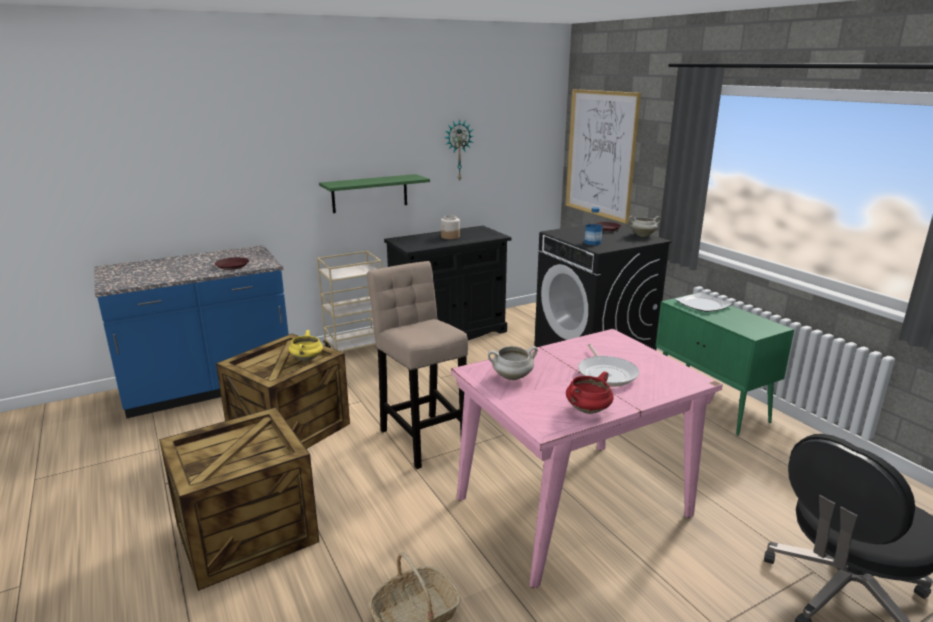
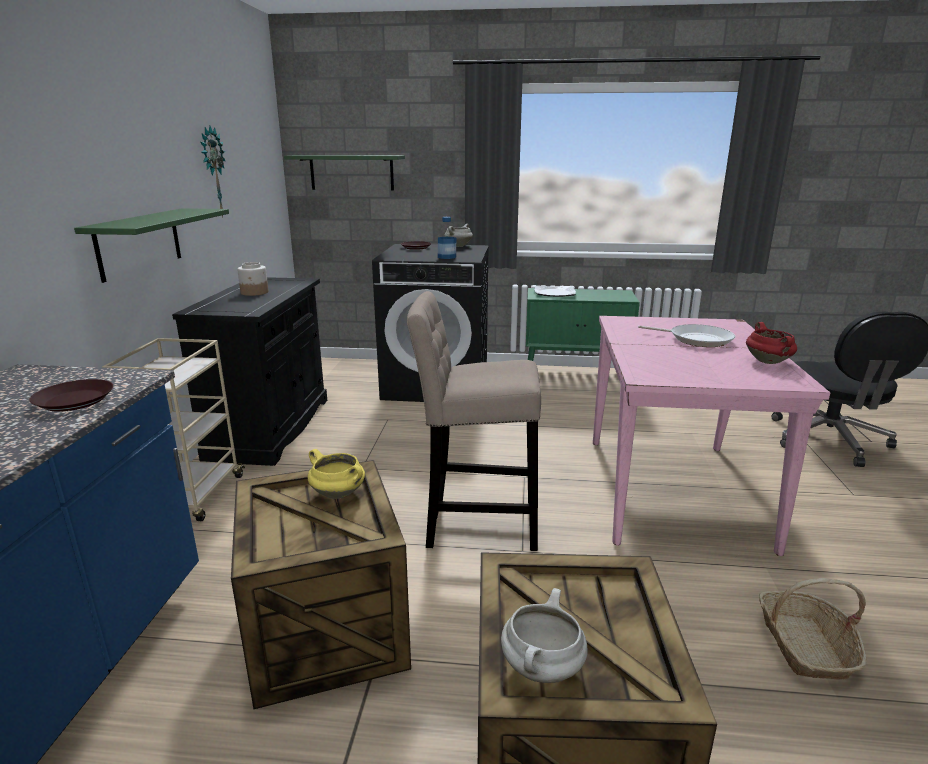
camera: 55 degrees left, 0 degrees up
(512, 377) = (675, 368): white cooking pot -> white cooking pot (542, 669)
(601, 154) = (351, 172): picture -> green shelf

